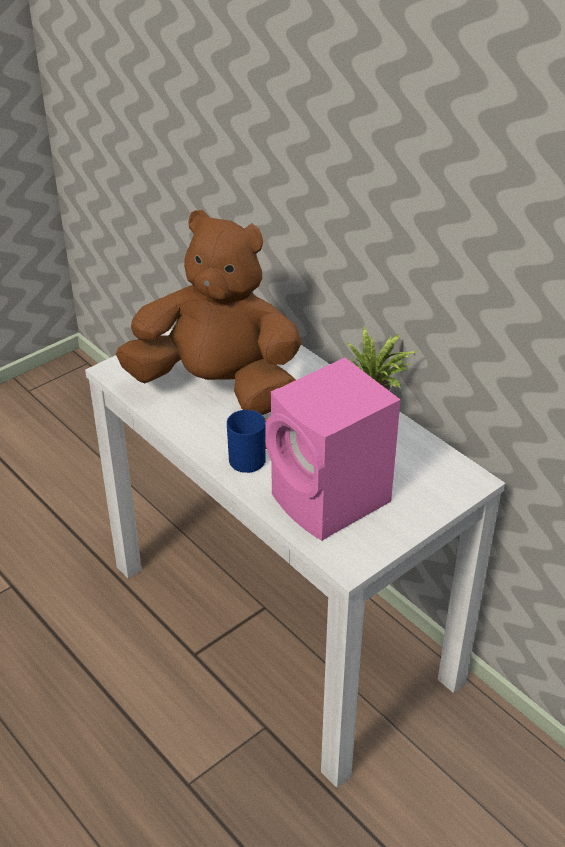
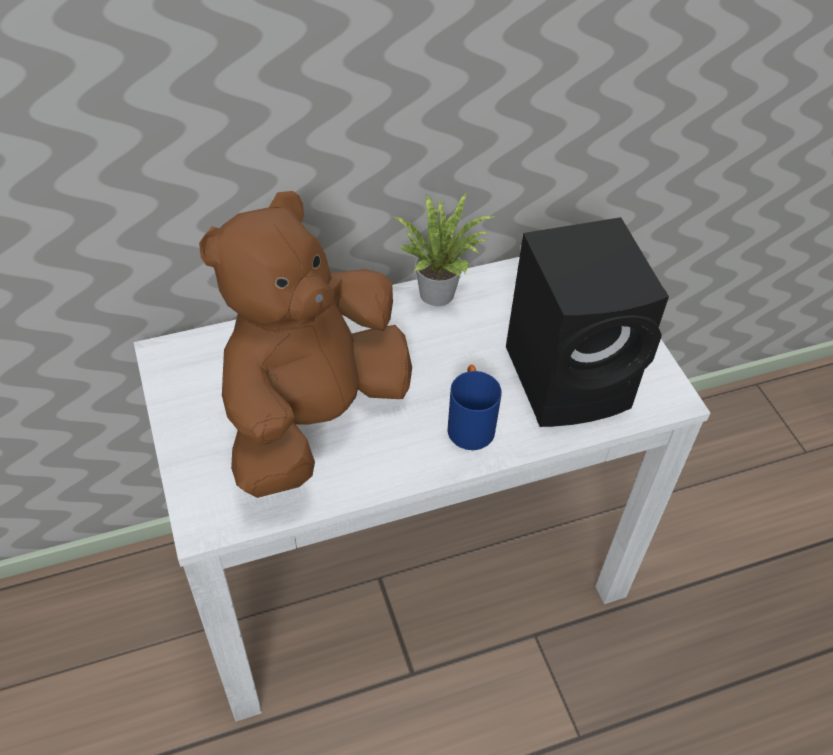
camera: 70 degrees left, 10 degrees up
(332, 501) = (572, 378): pink speaker -> black speaker

